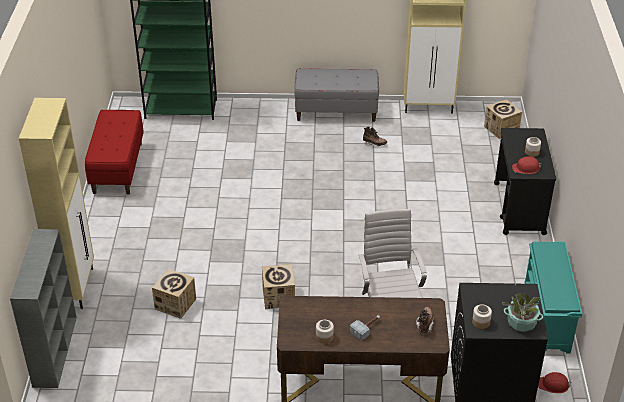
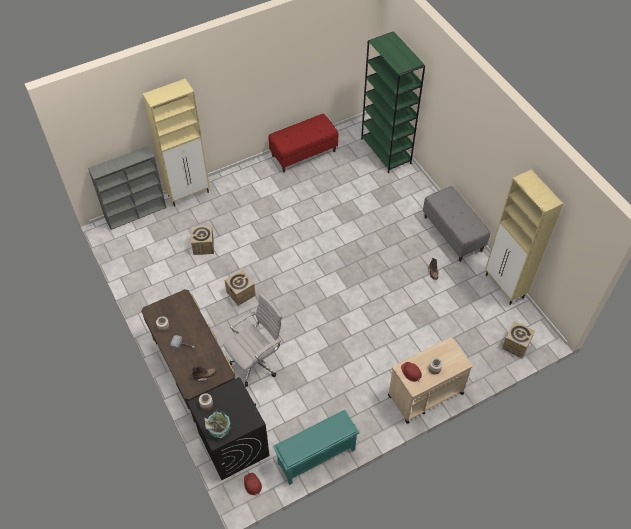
camera: 60 degrees right, 15 degrees up
(519, 209) = (425, 394): black cart -> beige cart

